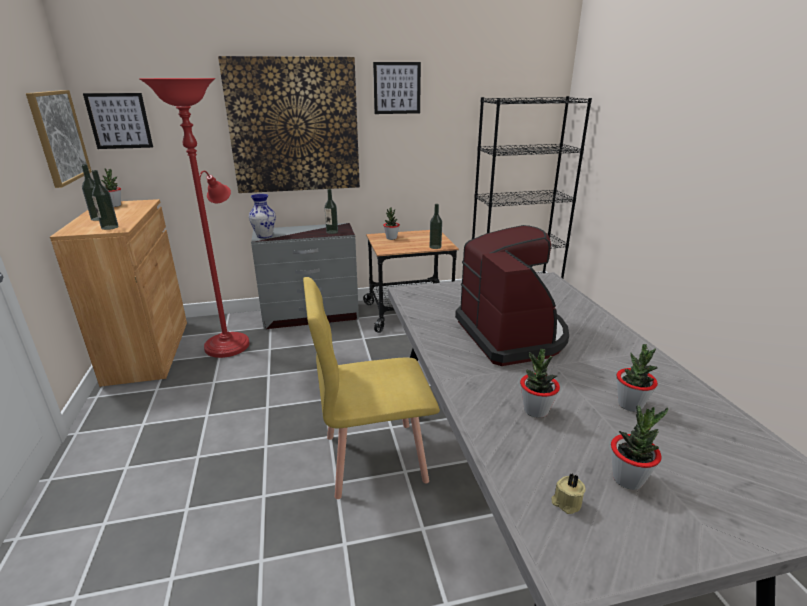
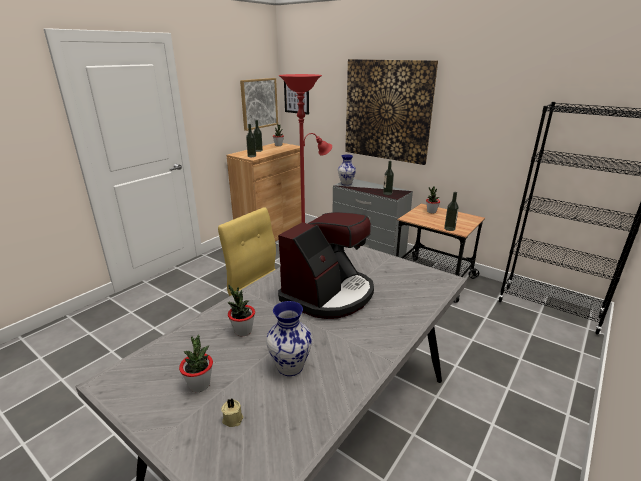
camera: 50 degrees right, 0 degrees up
(397, 88) = (470, 87): picture -> none
(566, 502) = (161, 367): beige candle -> beige candle (232, 418)
(630, 405) = (289, 366): potted plant -> vase

